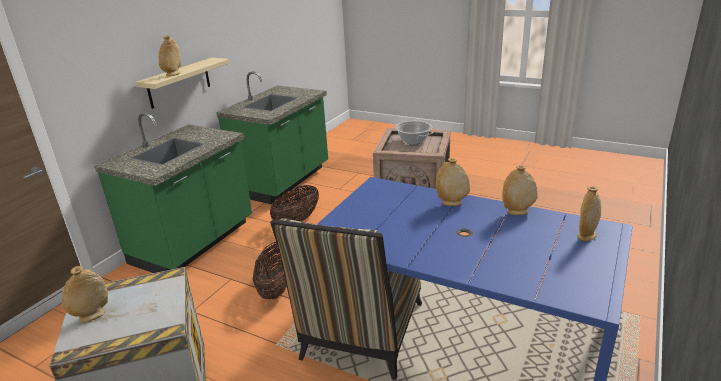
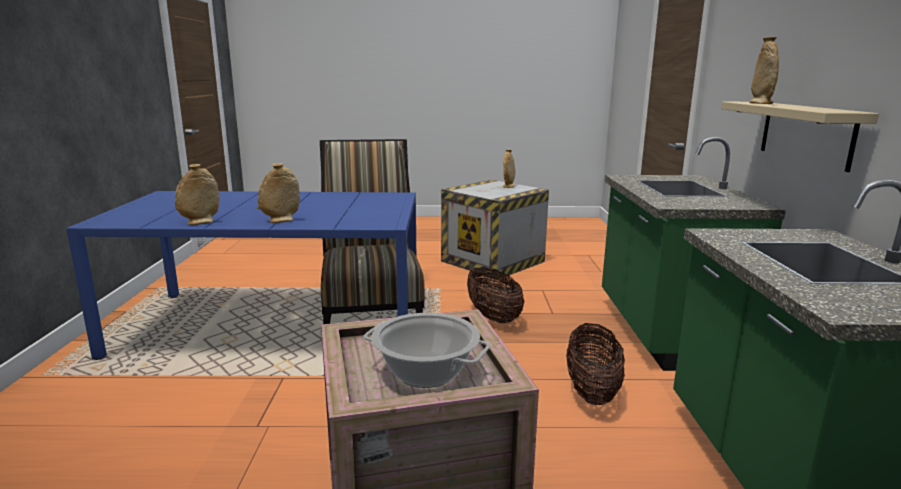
camera: 150 degrees right, 10 degrees down
(586, 236) = (134, 216): beige vase -> none

